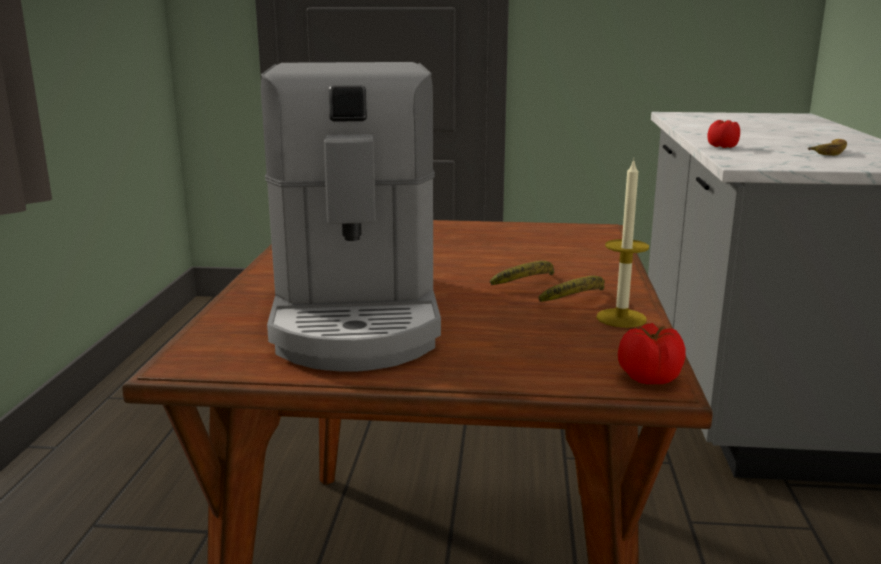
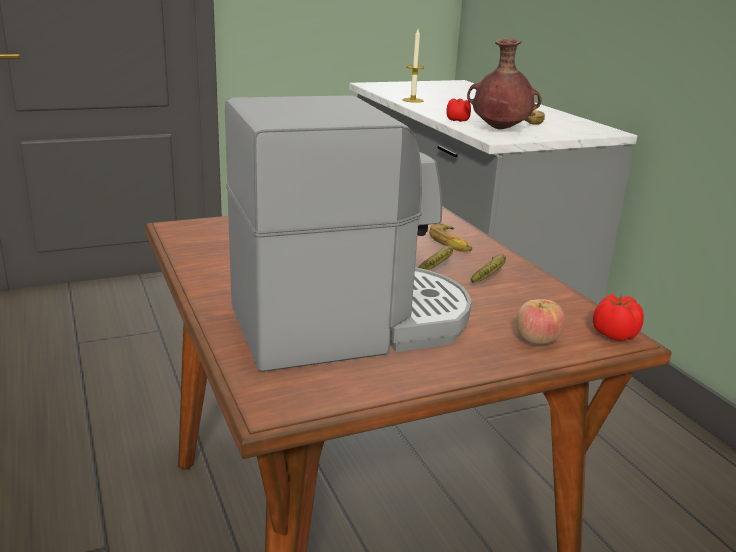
camera: 30 degrees left, 5 degrees up
(357, 315) = (350, 323): coffee machine -> coffee machine turned 75 degrees counterclockwise
(537, 365) = (536, 340): none -> apple
(579, 266) = (451, 243): none -> banana
(621, 318) = (536, 286): candle -> candle (413, 100)
(762, 157) = (499, 130): none -> brown vase

